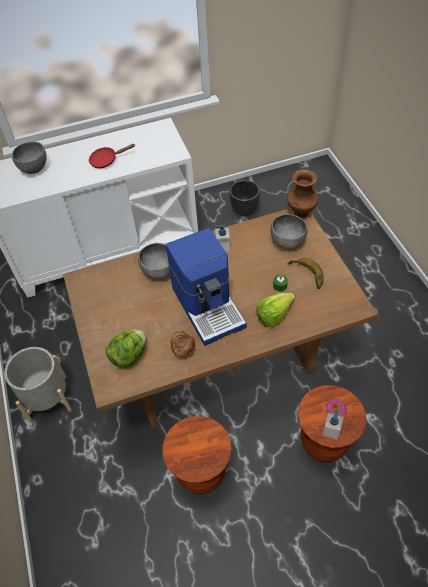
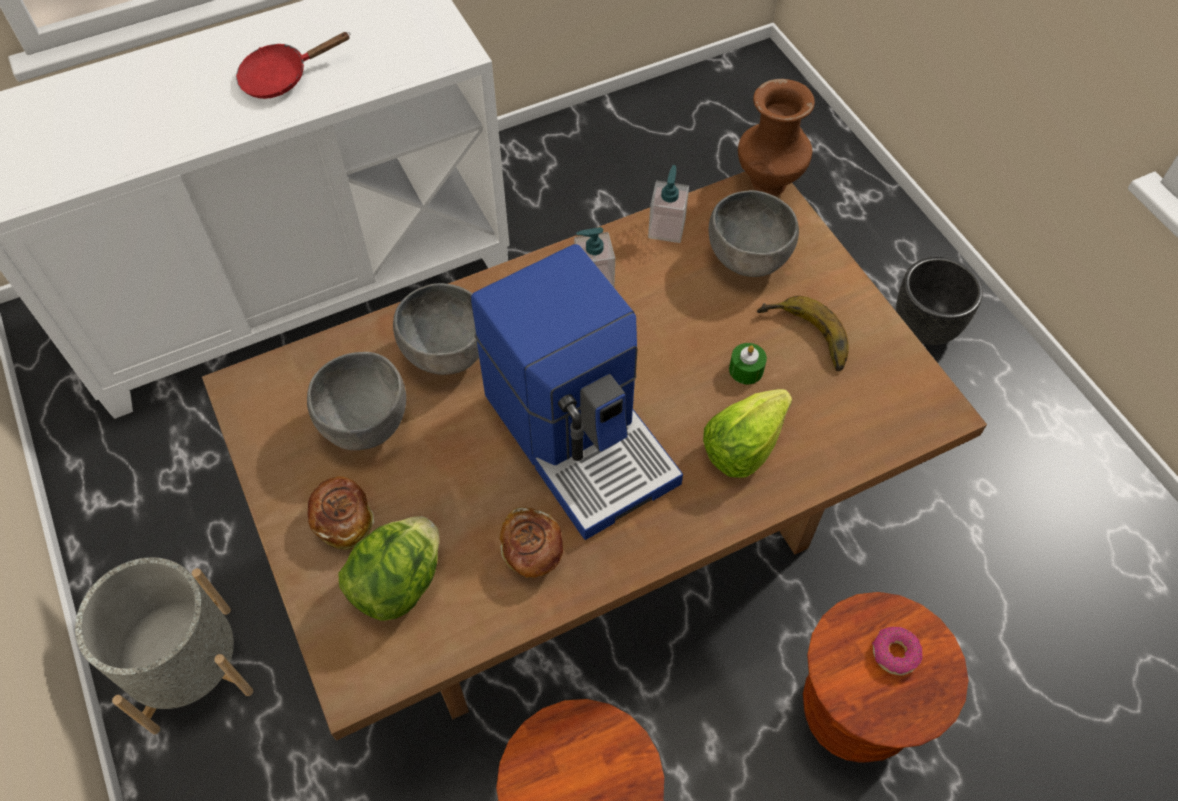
camera: 10 degrees left, 5 degrees up
(34, 168) = (98, 107): grey bowl -> grey bowl (365, 423)
(111, 331) = (343, 520): none -> bread
(244, 210) = (603, 175): black planter -> black planter (924, 328)
(331, 430) = (892, 706): soap dispenser -> soap dispenser (666, 228)

